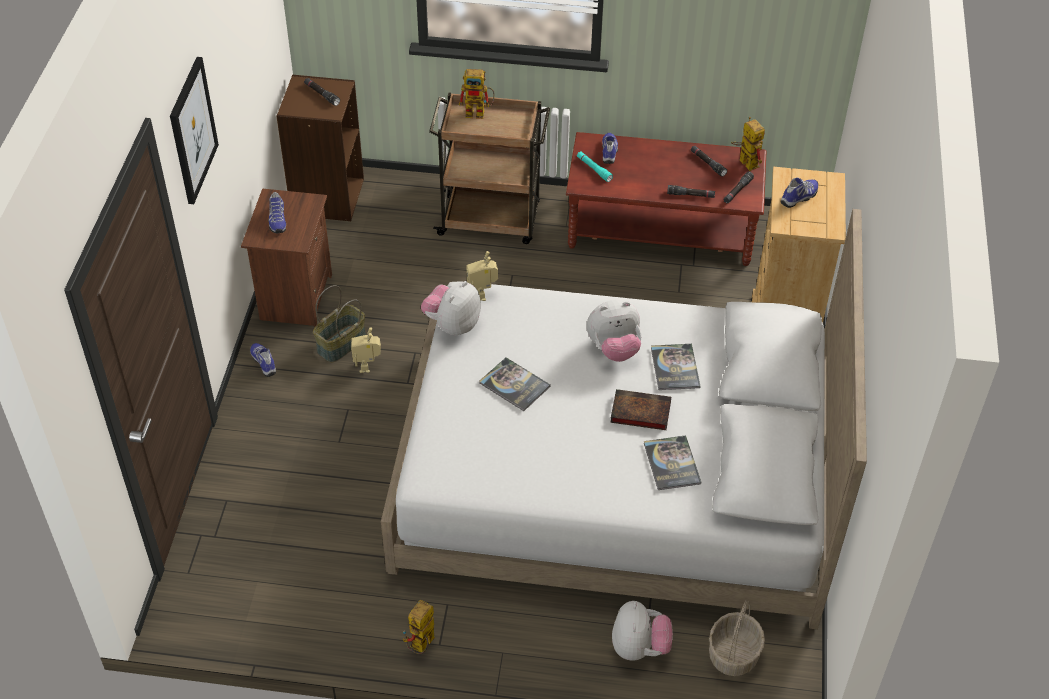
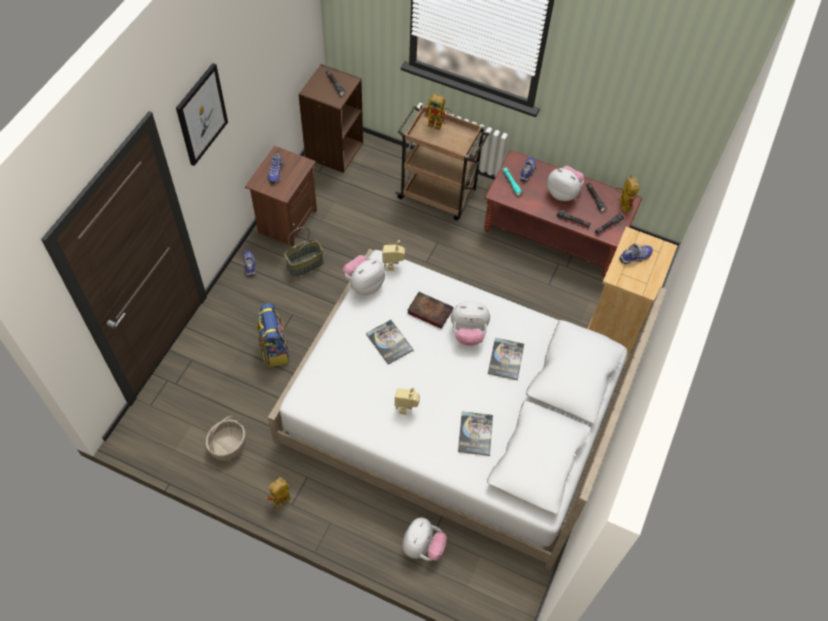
camera: 15 degrees right, 10 degrees up
(339, 458) = (274, 349): none -> backpack
(368, 366) = (316, 285): toy robot -> toy robot (406, 409)
(639, 412) = (467, 387): book -> book (428, 311)
(665, 166) = (563, 193): none -> plush toy
(733, 655) = (484, 572): basket -> basket (228, 446)

